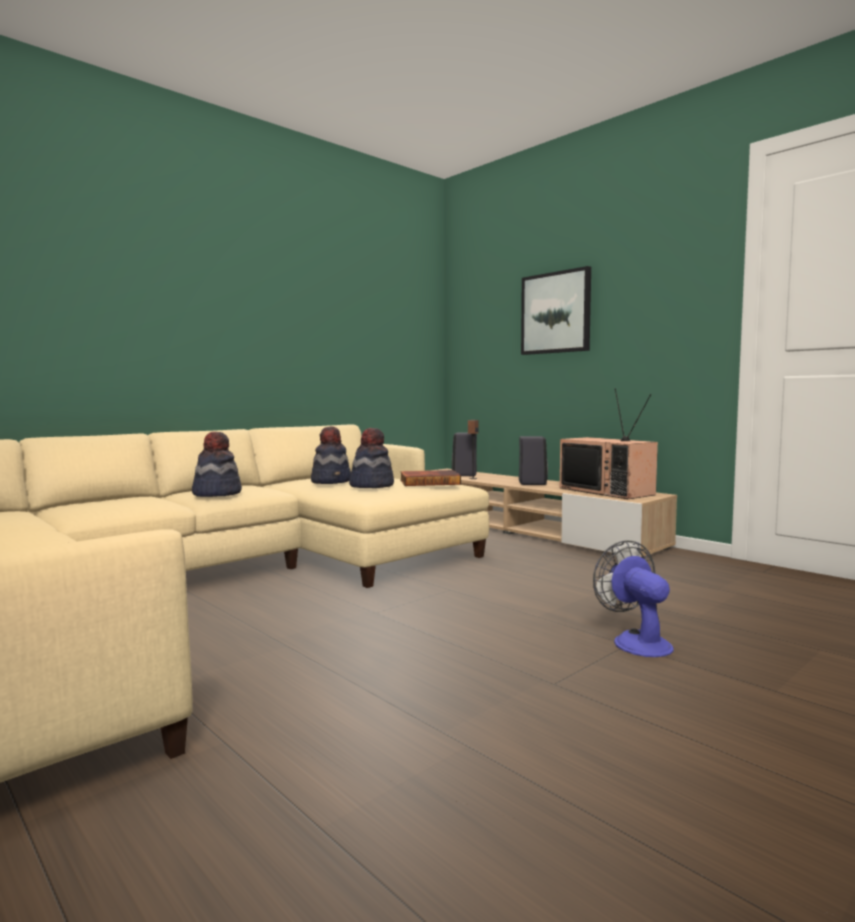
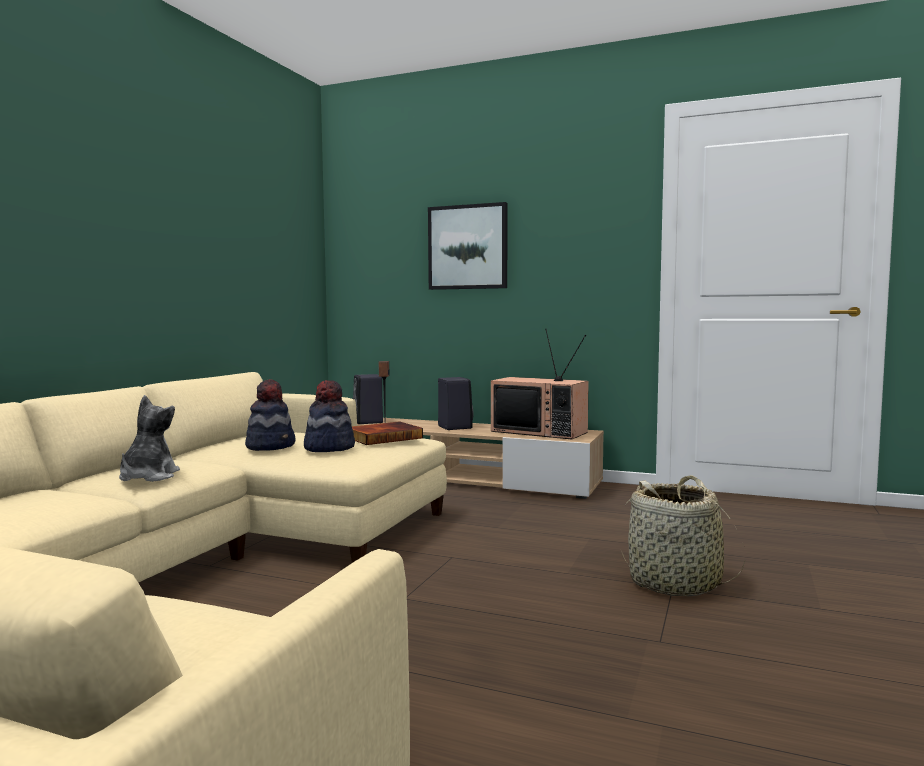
camera: 25 degrees left, 0 degrees up
(216, 493) = (148, 477): hat -> plush toy
(635, 641) = (675, 583): fan -> basket

